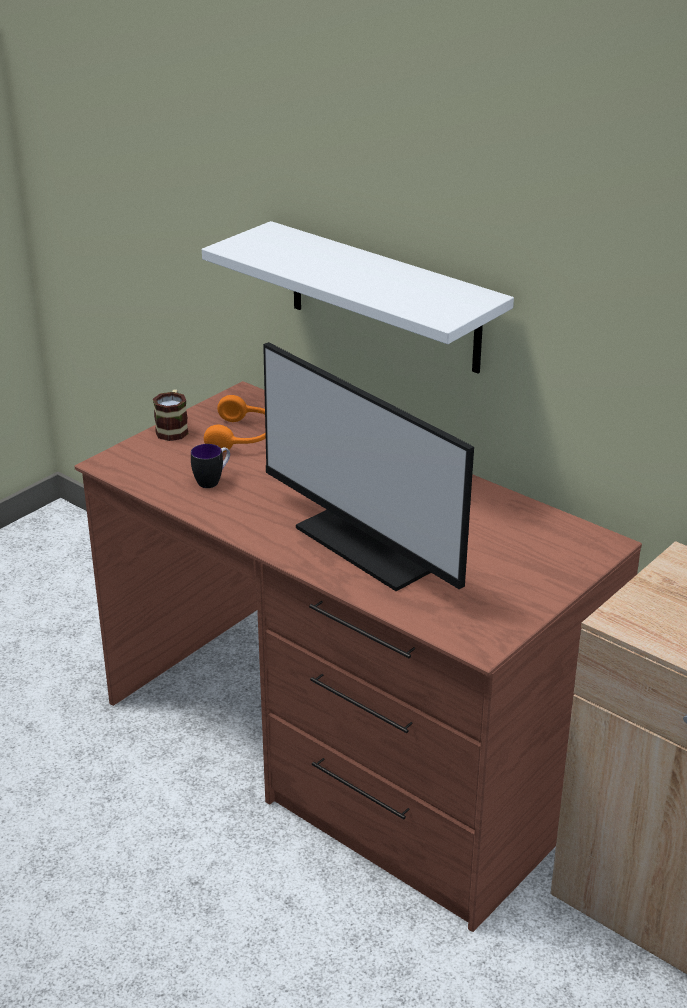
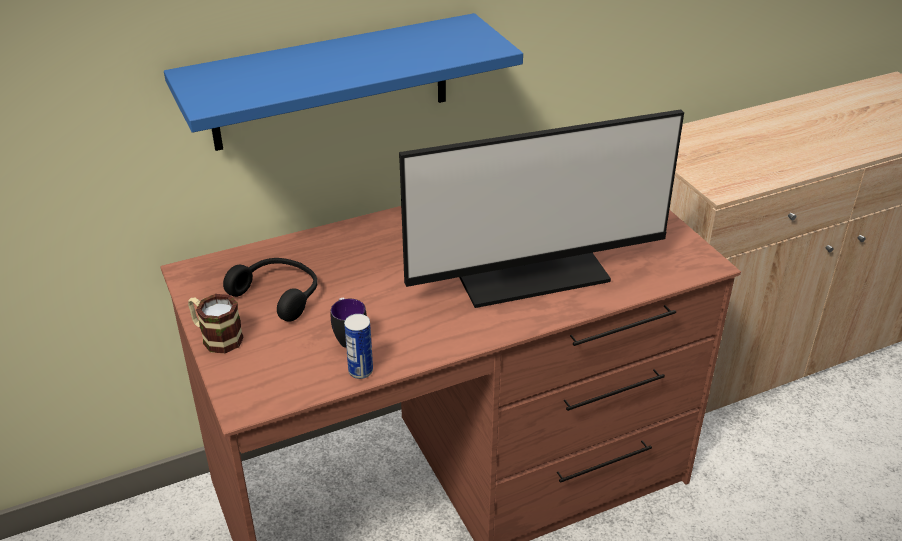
camera: 65 degrees left, 5 degrees up
(175, 498) = (360, 371): none -> can
(243, 437) = (279, 295): orange headphones -> black headphones
(384, 298) = (331, 83): white shelf -> blue shelf

